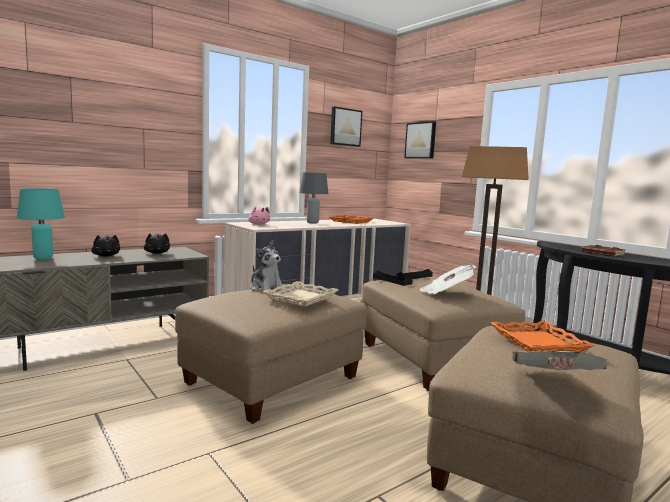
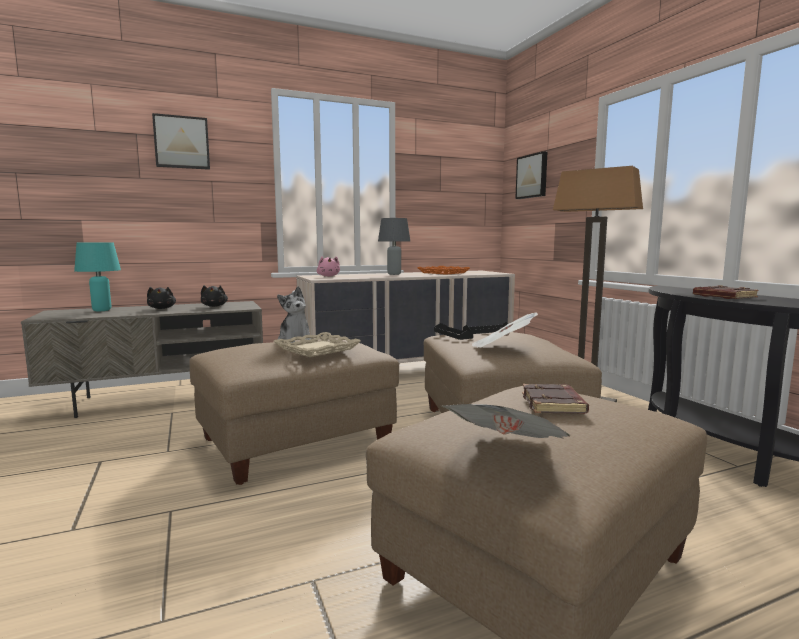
camera: 15 degrees right, 0 degrees up
(345, 127) = (443, 168): picture -> picture (181, 142)
(539, 342) = (554, 404): orange tray -> brown book

